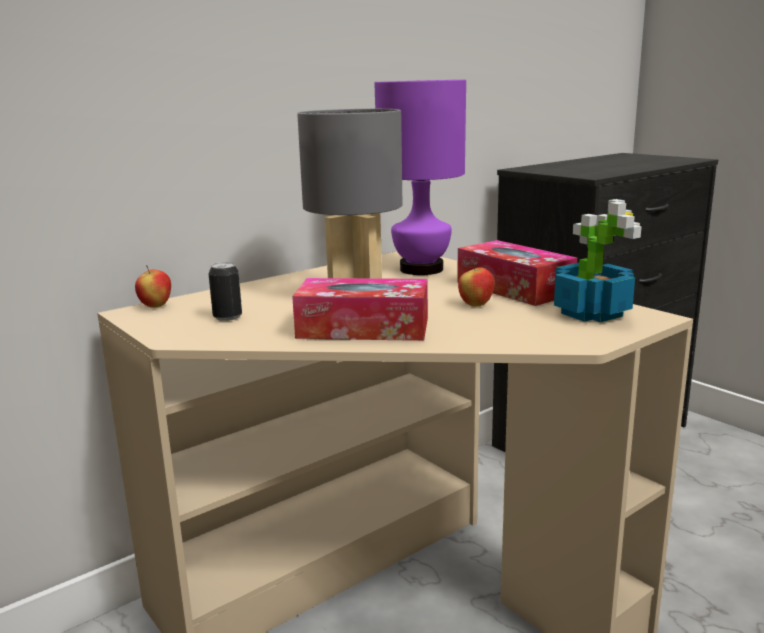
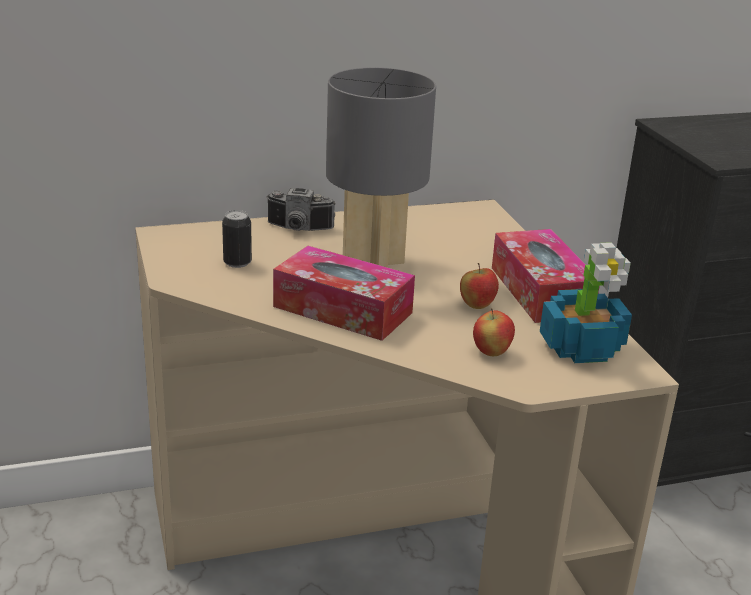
camera: 20 degrees right, 10 degrees up
(155, 306) = (187, 231): apple -> apple (491, 352)
(263, 288) = (298, 229): none -> camera
(421, 269) = (475, 237): purple table lamp -> none

